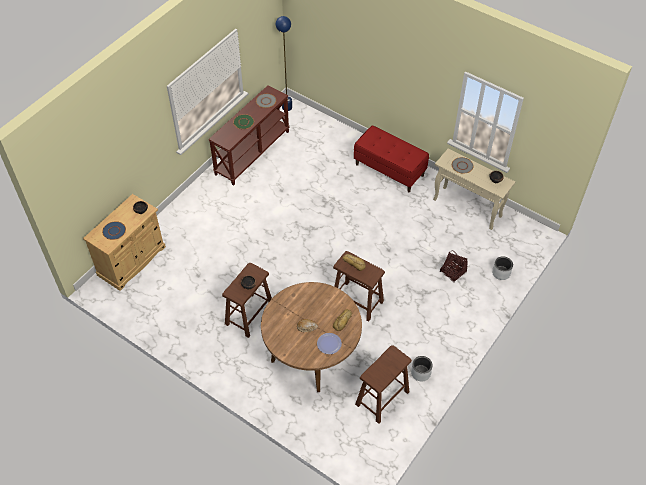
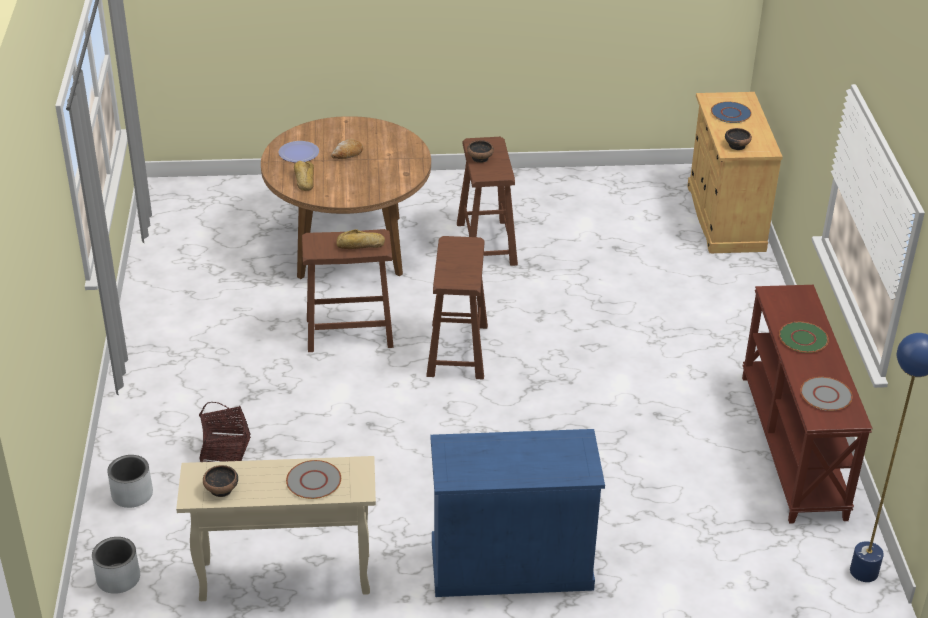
camera: 140 degrees right, 15 degrees down
(382, 398) = (206, 252): brown stool -> brown stool (457, 350)
(389, 170) = (511, 565): red bench -> blue cabinet
(420, 373) = (172, 300): grey planter -> grey planter (118, 578)

